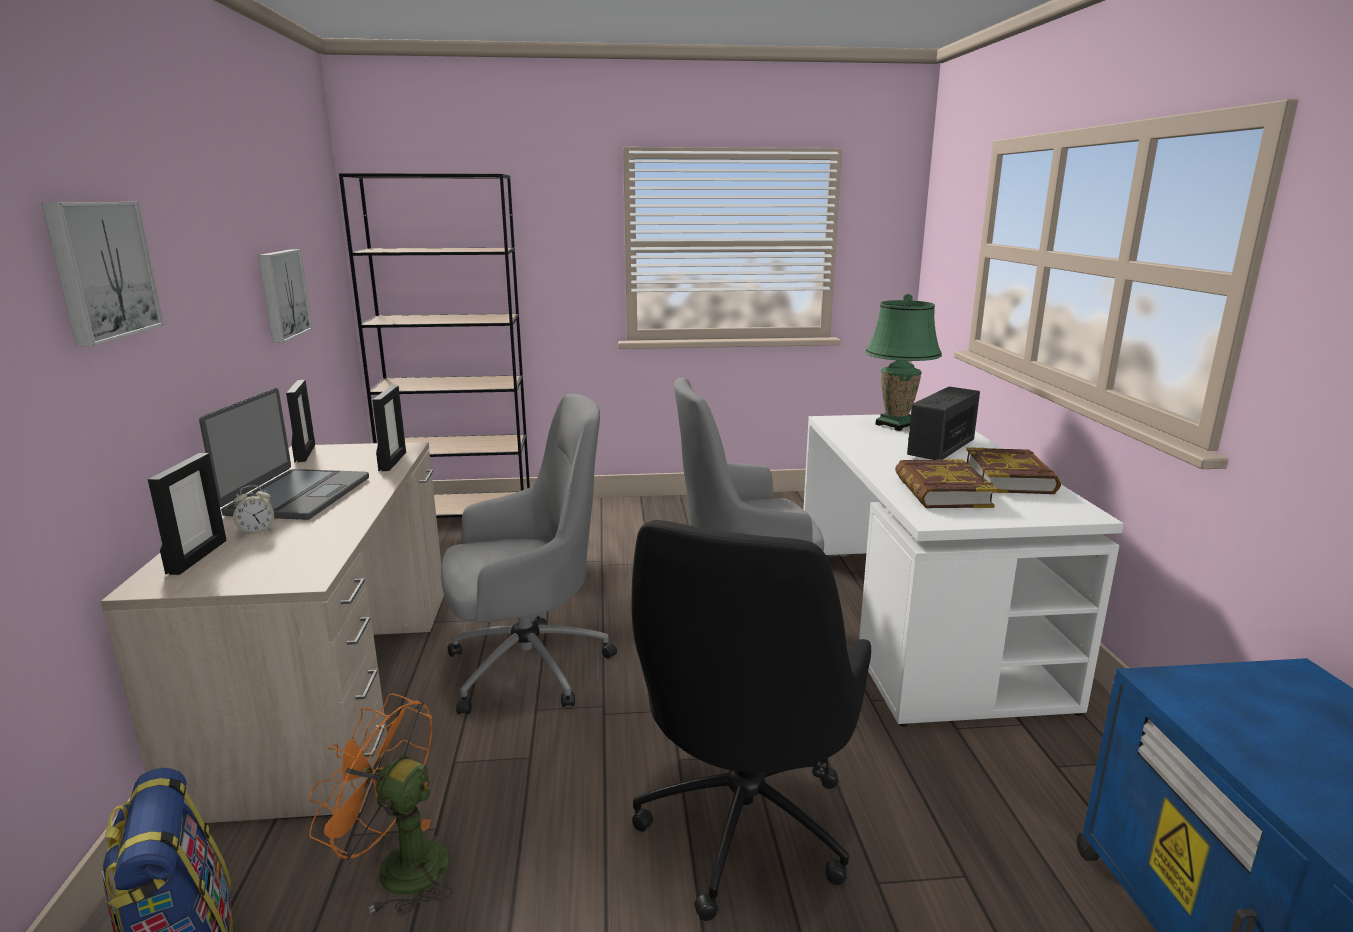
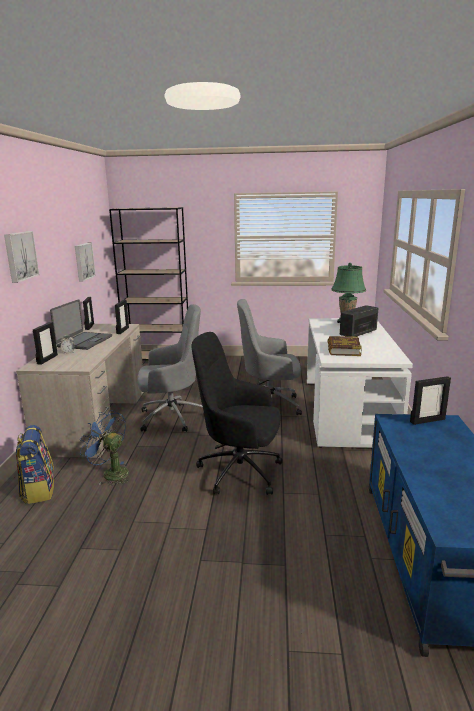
camera: 10 degrees right, 0 degrees up
(398, 866) = (110, 473): orange fan -> blue fan
(744, 828) = (239, 473): black office chair -> black office chair turned 75 degrees clockwise
(1009, 478) = (378, 346): book -> none
(1256, 682) = (427, 420): none -> picture frame

